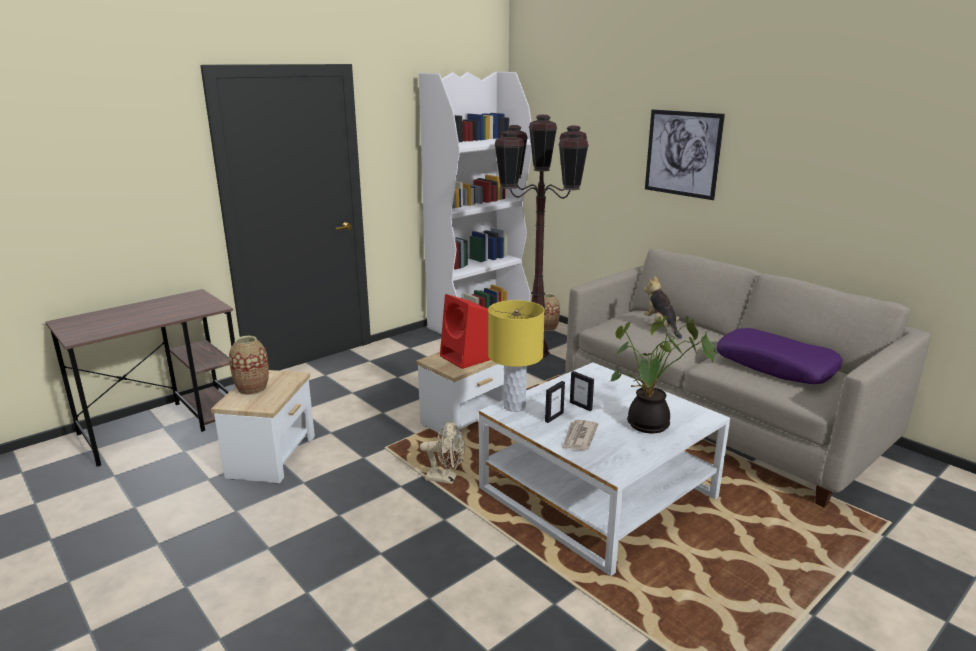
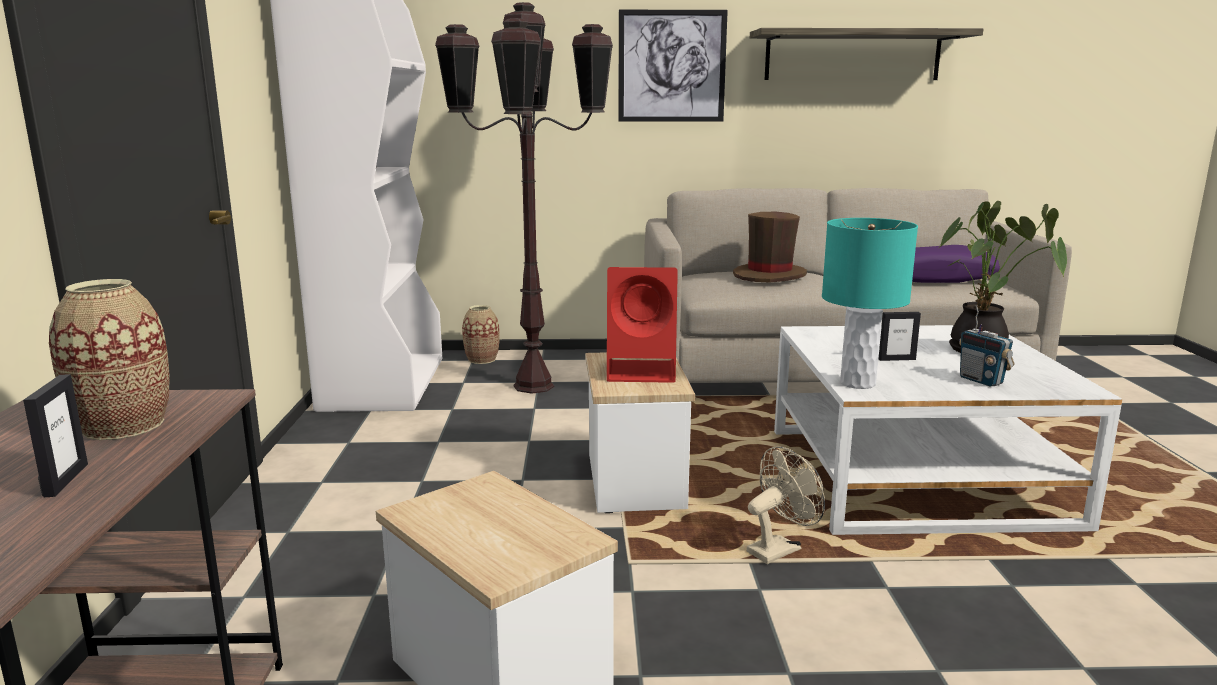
camera: 50 degrees left, 5 degrees down
(252, 388) = (471, 533): vase -> vase (123, 425)
(514, 406) = (858, 383): yellow table lamp -> turquoise table lamp
(554, 417) = (913, 376): picture frame -> picture frame (65, 480)
(579, 437) = (981, 380): newspaper -> radio
(661, 327) = (769, 275): plush toy -> brown hat
(823, 160) = (852, 56): none -> shelf

